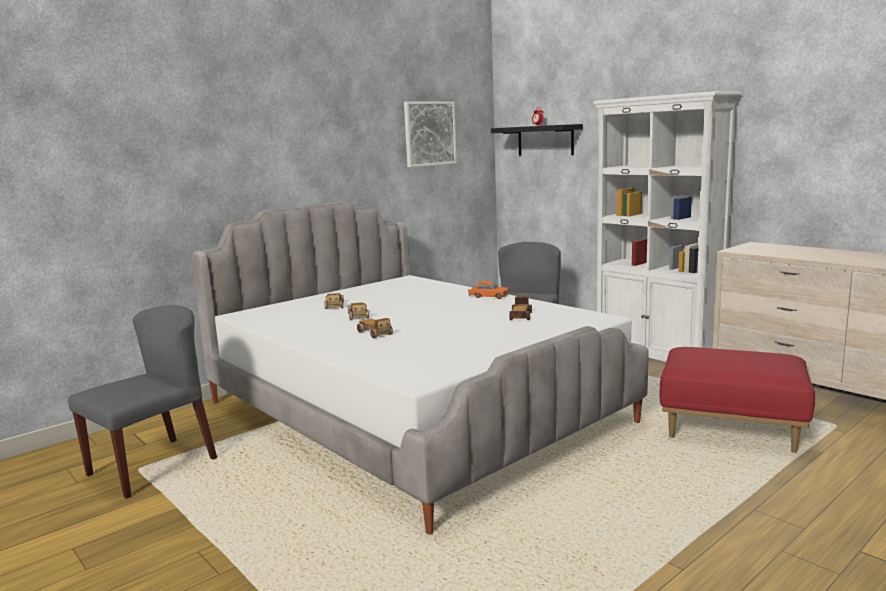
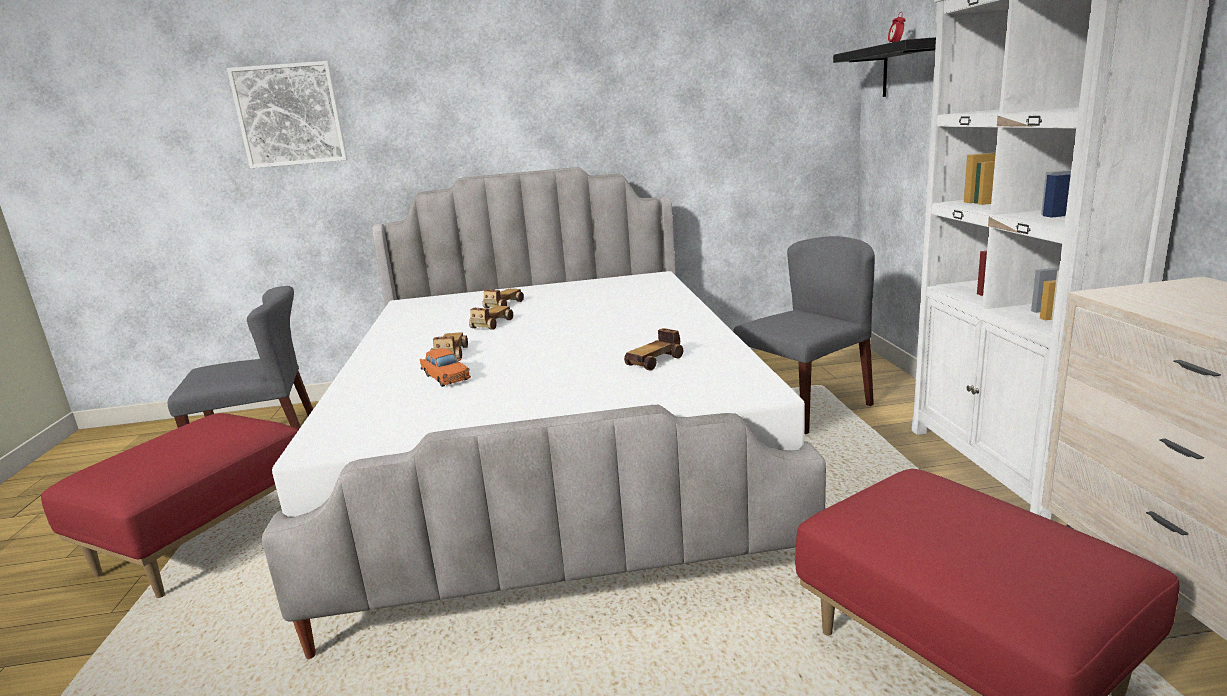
camera: 35 degrees right, 5 degrees up
(211, 520) = (203, 540): none -> red ottoman
(429, 133) = (733, 68): picture -> picture (290, 115)
(488, 296) = (686, 319): orange toy car -> orange toy car (445, 377)

